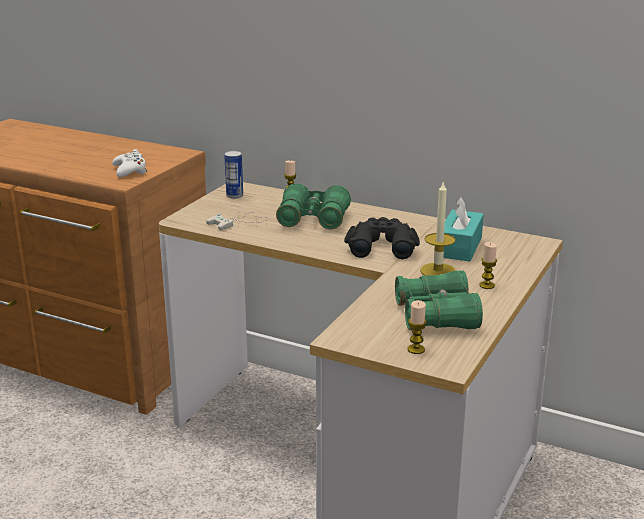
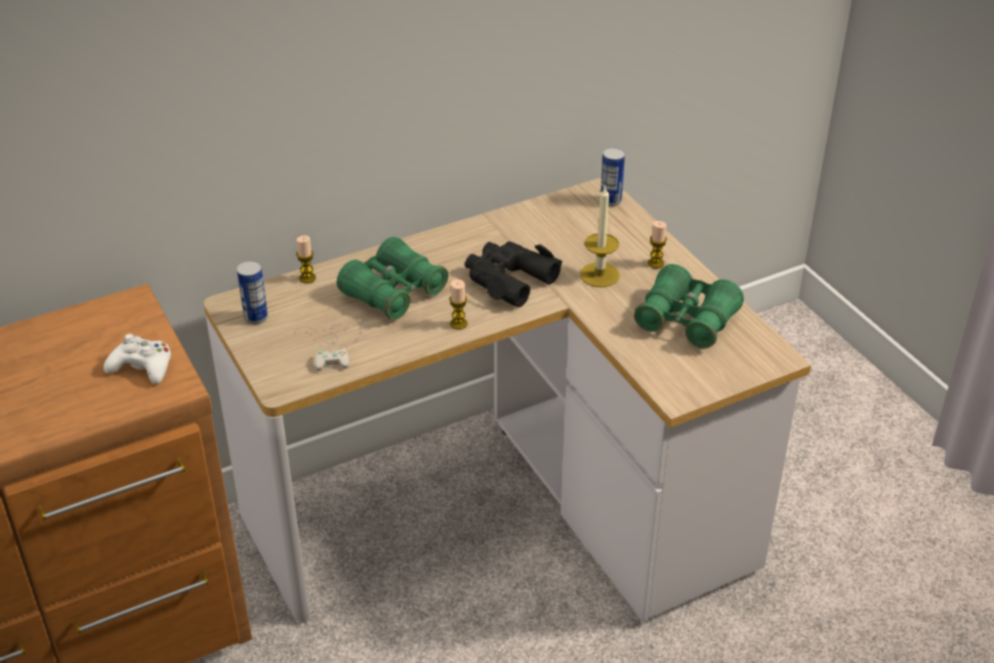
camera: 55 degrees left, 15 degrees up
(416, 349) = (736, 361): candle -> candle (458, 324)
(459, 247) = (562, 237): turquoise tissue box -> none
(533, 249) = (610, 200): none -> can

